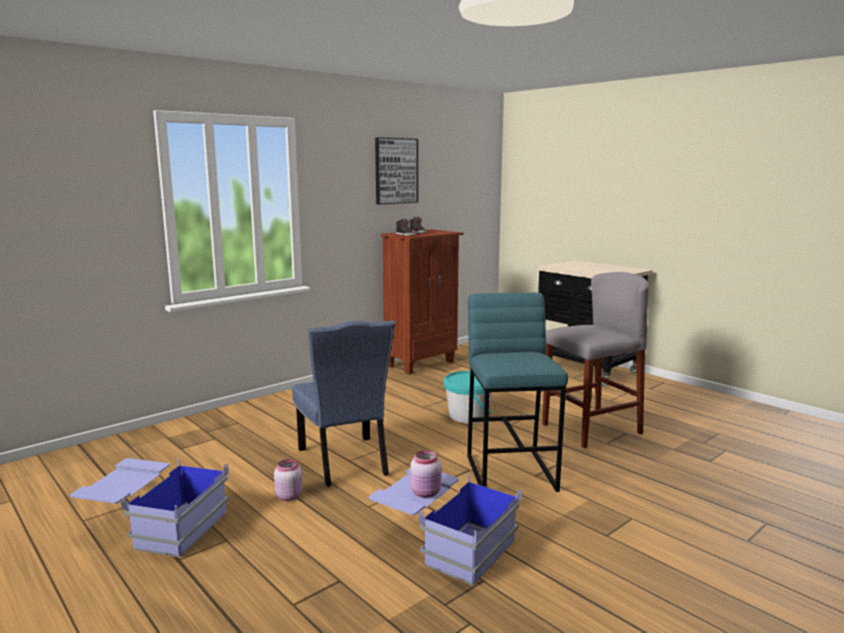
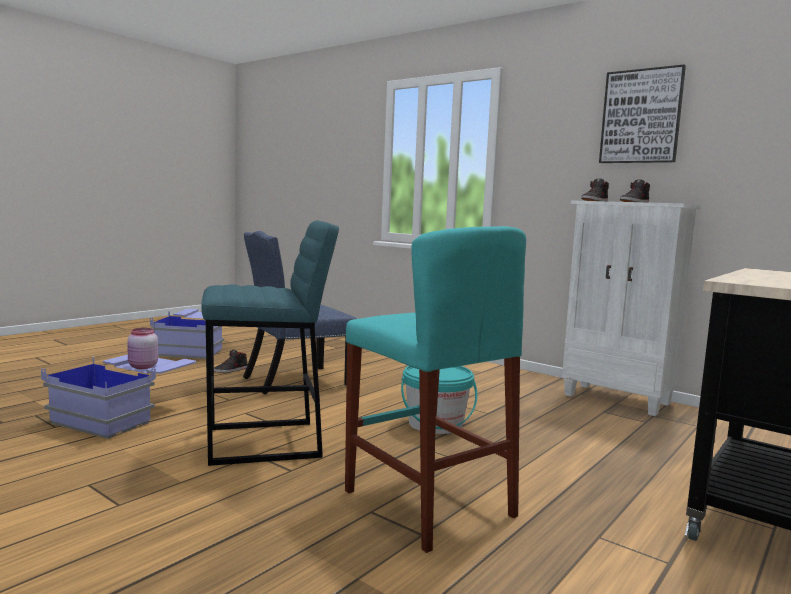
camera: 80 degrees right, 5 degrees down
(289, 496) = (231, 370): pink jar -> black shoe
(421, 364) = (616, 400): brown cabinet -> white cabinet
(591, 429) = (427, 503): grey stool -> turquoise stool

